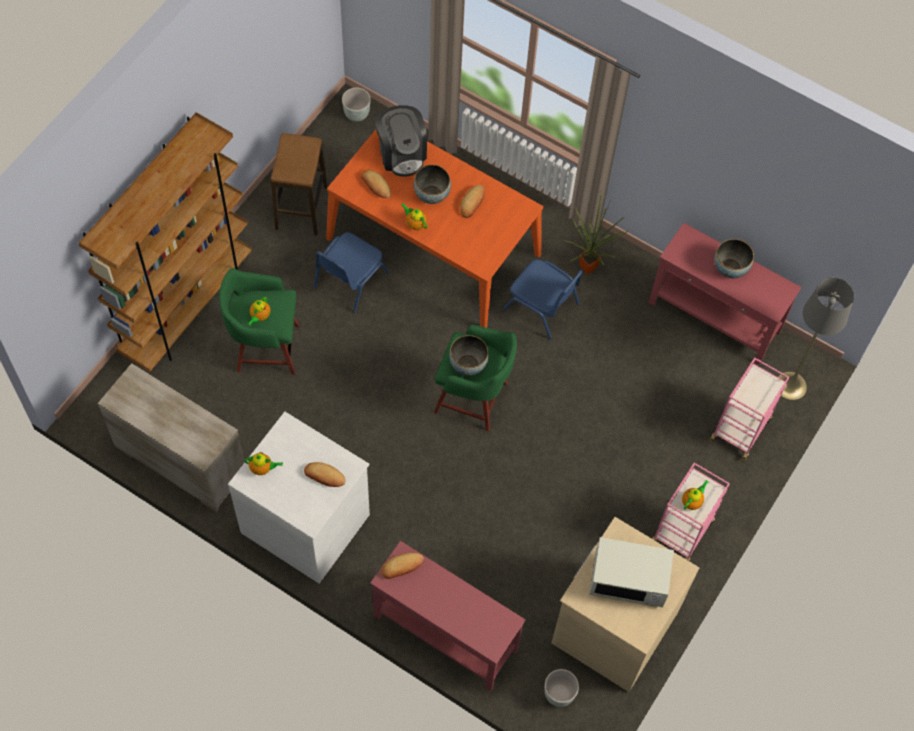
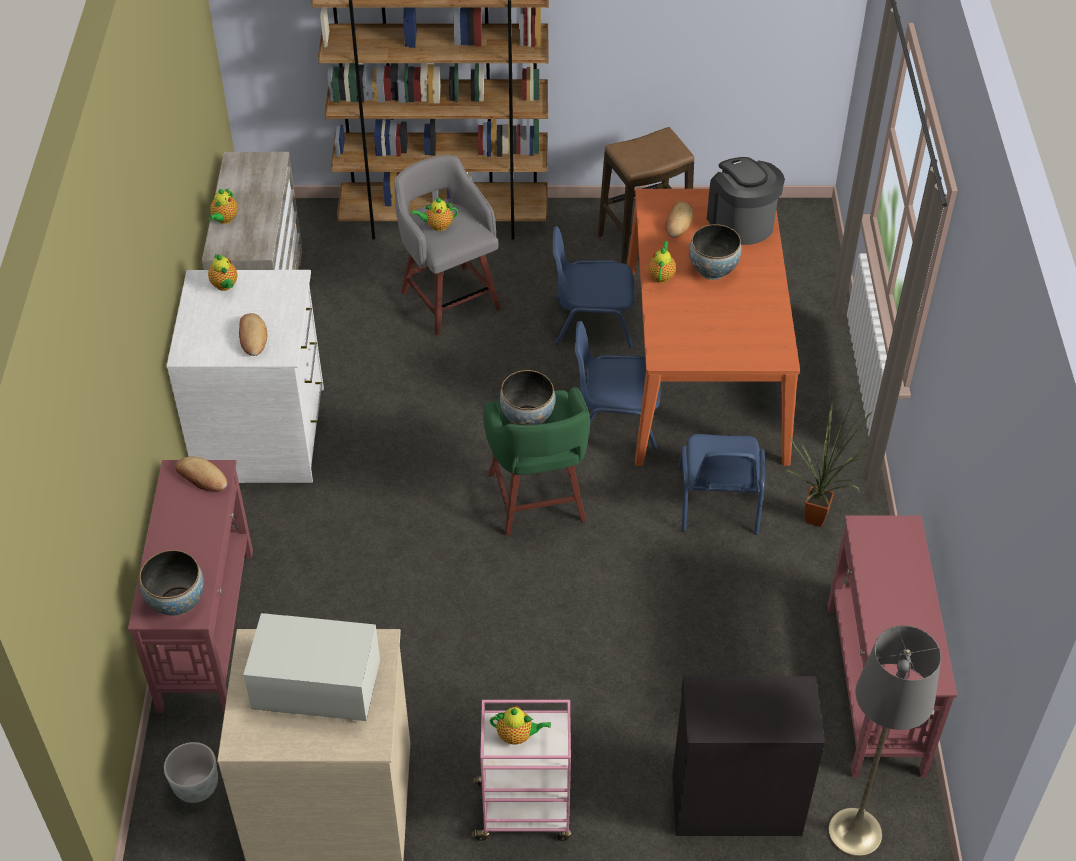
camera: 60 degrees right, 15 degrees down
(173, 437) = (225, 219): none -> teapot
(265, 347) = (449, 298): green stool -> grey stool
(356, 114) = (803, 224): grey planter -> none
(402, 153) = (741, 222): coffee machine -> coffee machine turned 120 degrees clockwise
(440, 318) = (615, 418): none -> blue chair
(472, 202) = (738, 308): bread -> none
(628, 579) = (316, 688): white microwave -> white microwave turned 120 degrees clockwise
(730, 269) = (902, 598): bowl -> bowl (177, 602)
(740, 429) = (735, 803): pink cart -> black cabinet

